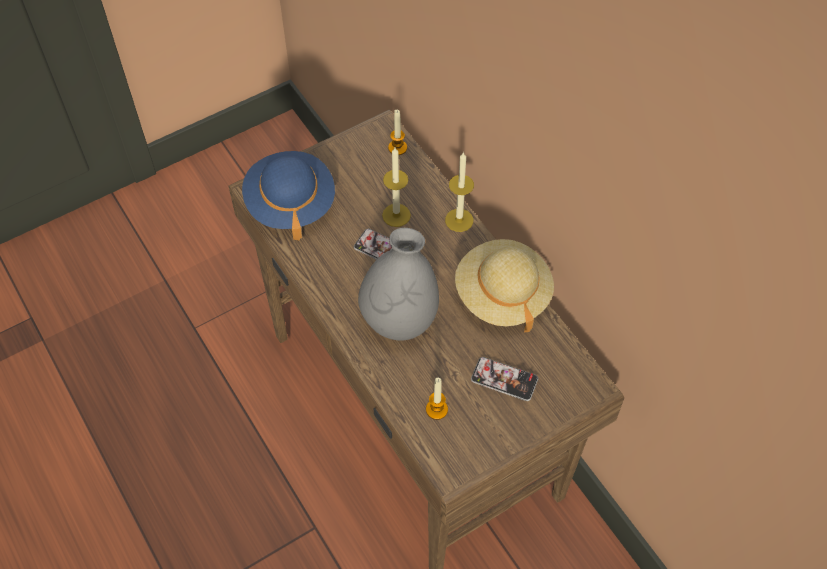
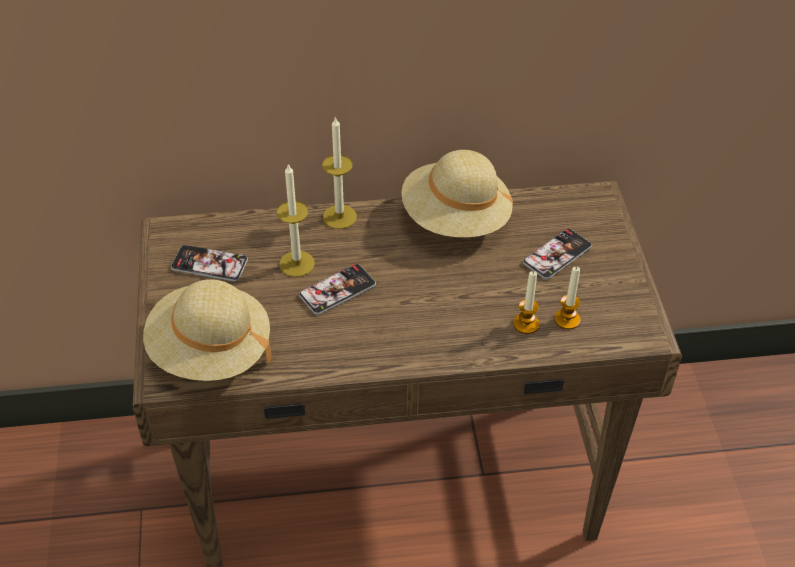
camera: 65 degrees left, 10 degrees down
(290, 203) = (210, 351): blue hat -> beige hat
(367, 166) = (209, 264): none -> phone
(397, 148) = (204, 230): candle -> candle (526, 324)
(400, 319) = (437, 309): grey vase -> none

